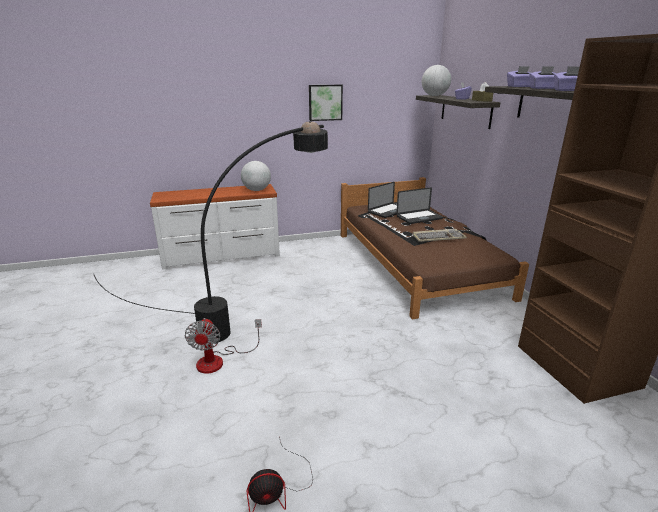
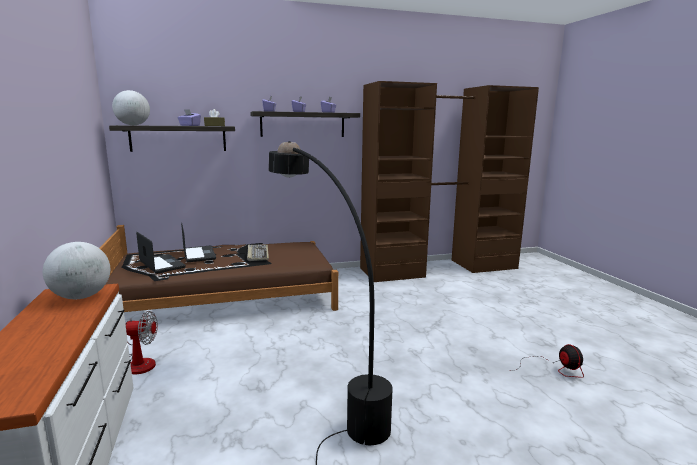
camera: 90 degrees left, 10 degrees down
(219, 360) = (423, 417): fan -> fan (138, 362)
(325, 102) = (55, 136): picture -> none

